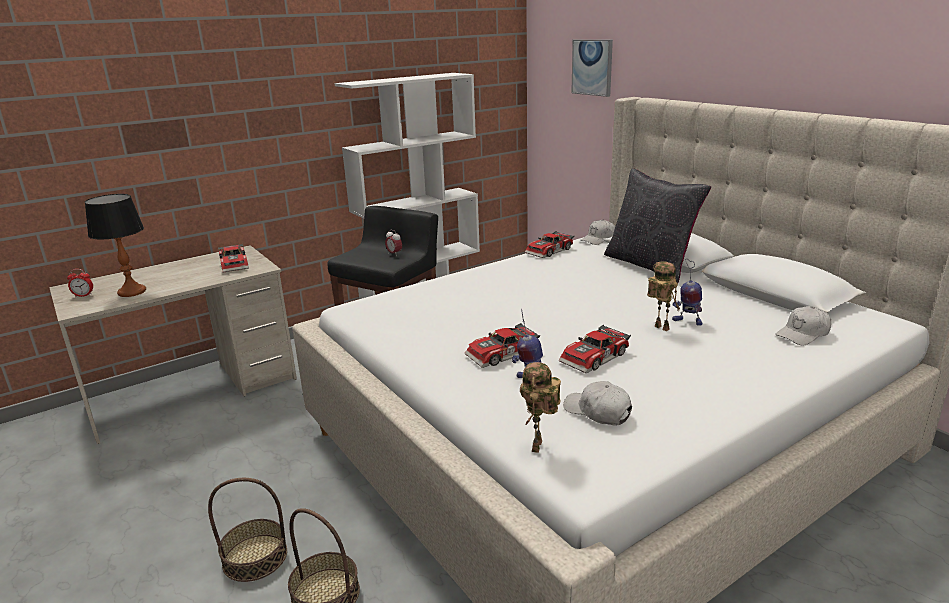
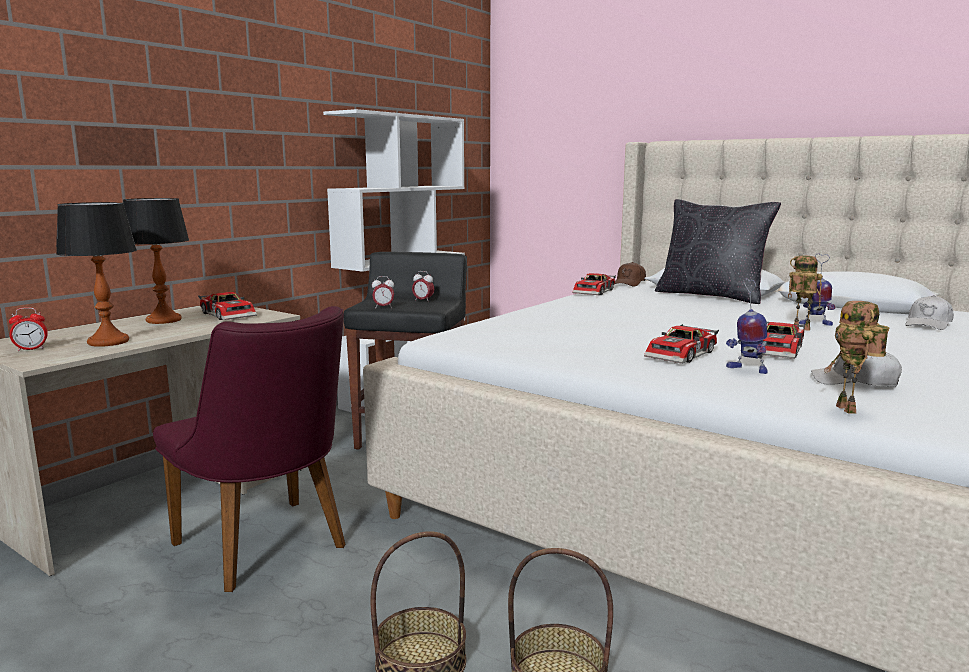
camera: 20 degrees left, 10 degrees down
(189, 268) = (164, 320): none -> table lamp
(228, 447) = (268, 550): none -> purple chair
(355, 261) = (383, 307): none -> alarm clock
(592, 67) = (579, 120): picture -> none
(598, 239) = (629, 283): white cap -> brown cap

